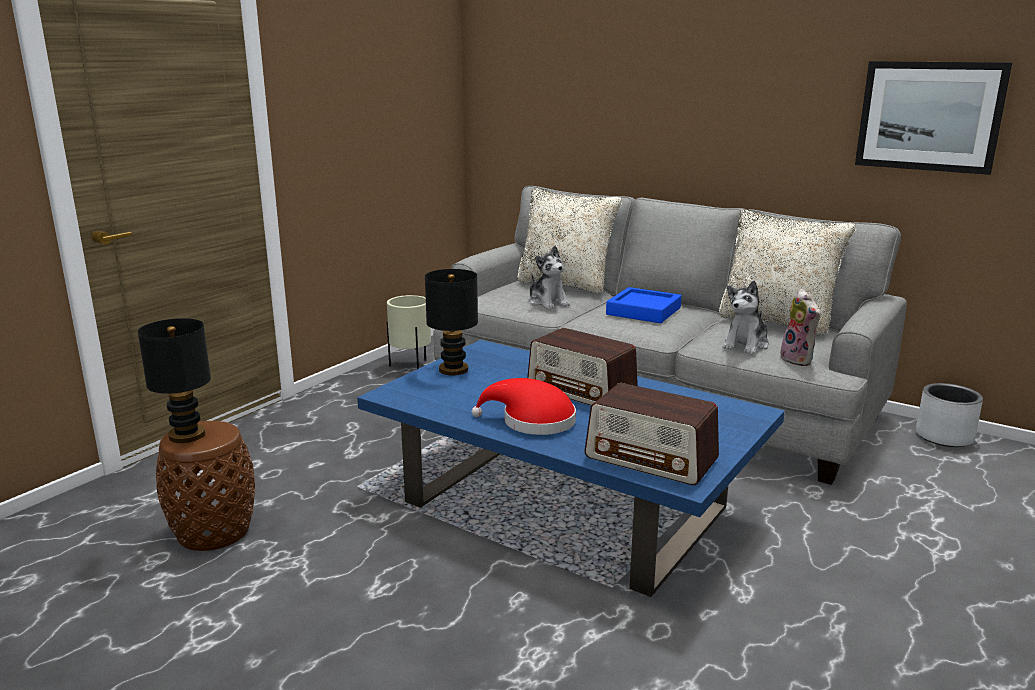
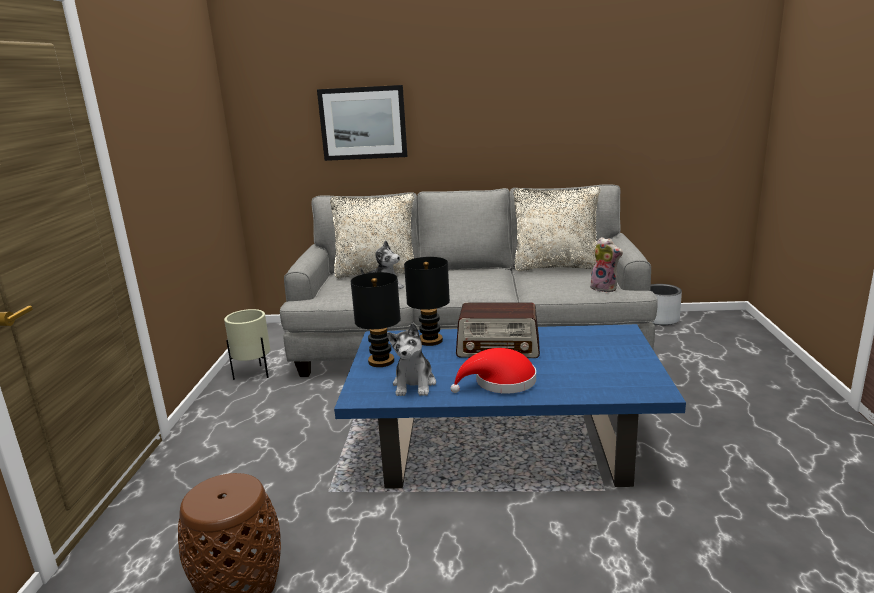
camera: 30 degrees left, 0 degrees up
(186, 435) = (207, 500): black table lamp -> black table lamp (429, 340)
(643, 311) = (464, 279): blue tray -> none
(651, 459) = (615, 383): radio -> none
(746, 345) = (562, 286): plush toy -> plush toy (414, 384)
(929, 116) = (621, 107): picture -> picture (363, 123)

